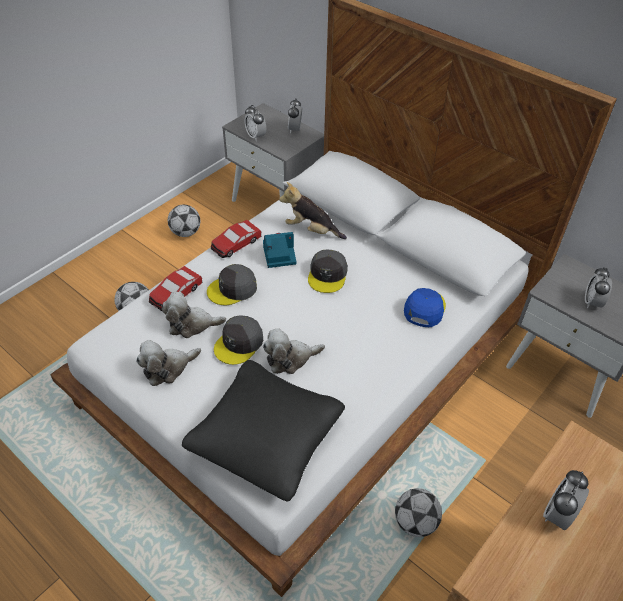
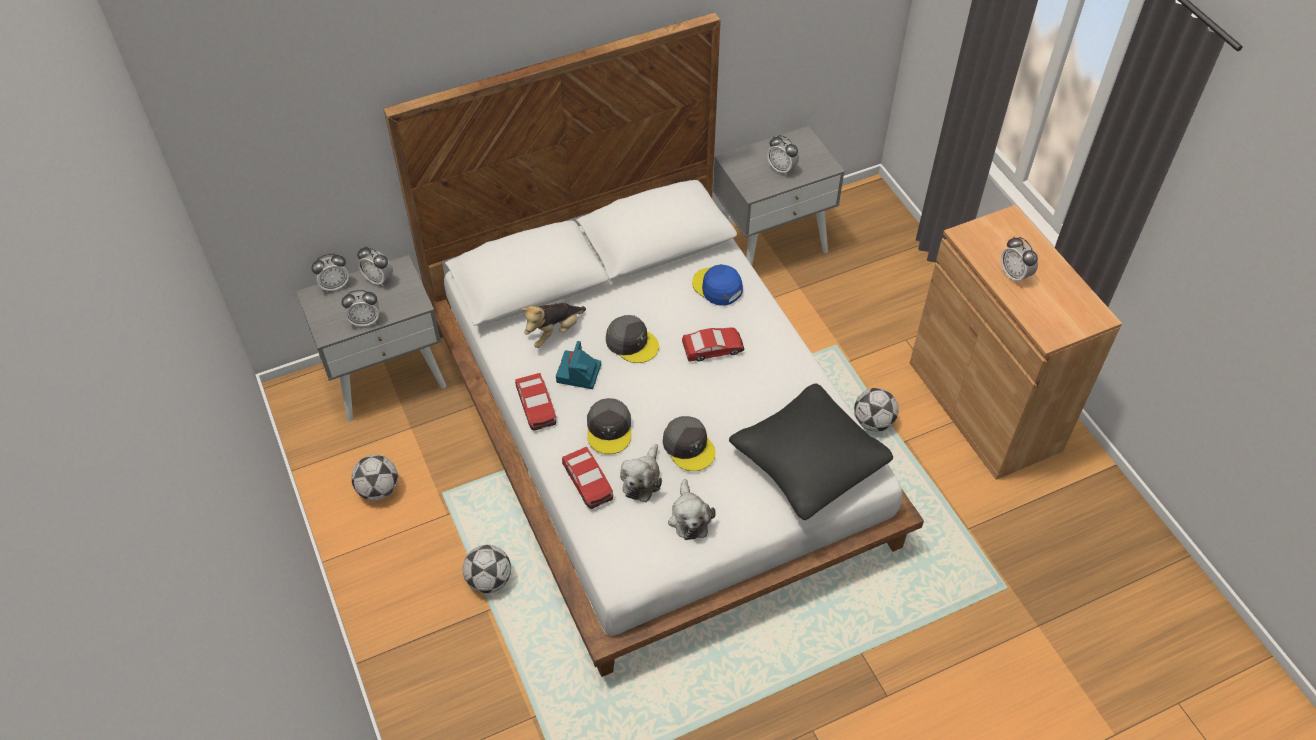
camera: 65 degrees left, 5 degrees up
(277, 115) = (335, 285): none -> alarm clock
(290, 359) = (725, 413): plush toy -> none
(353, 327) = (713, 348): none -> toy car

